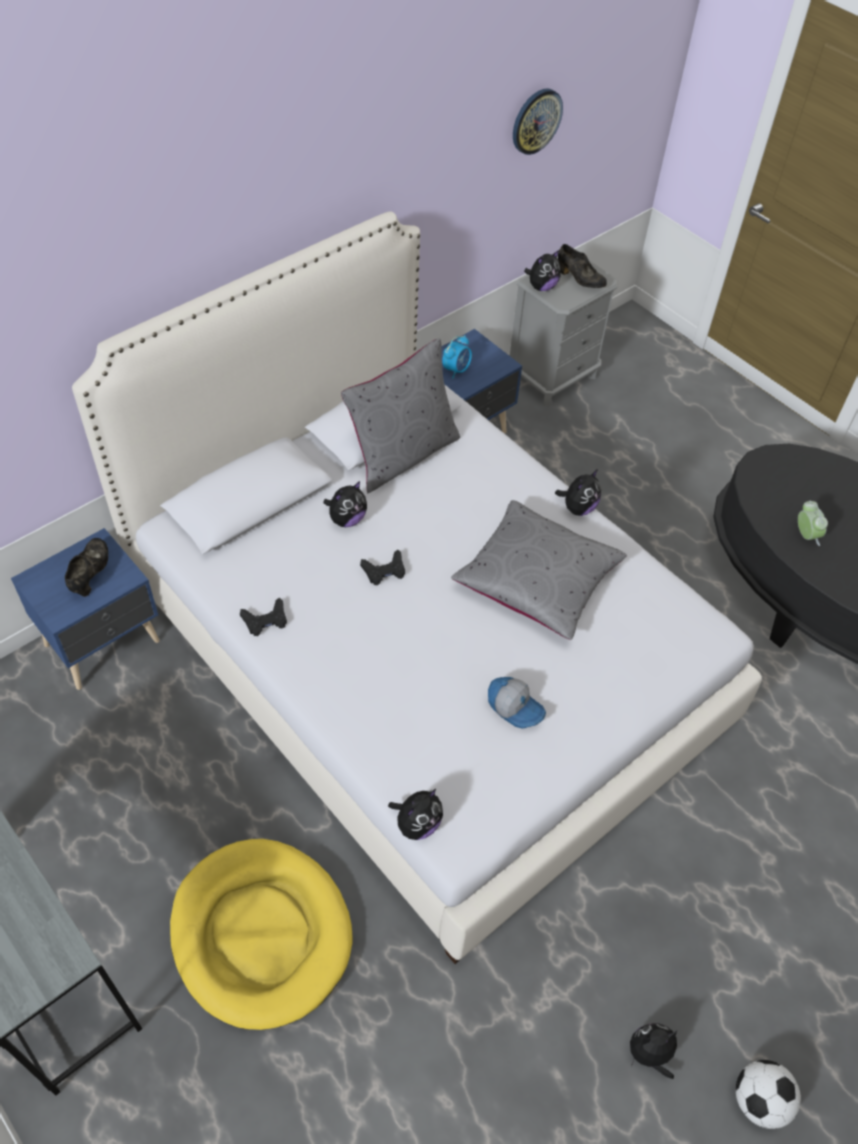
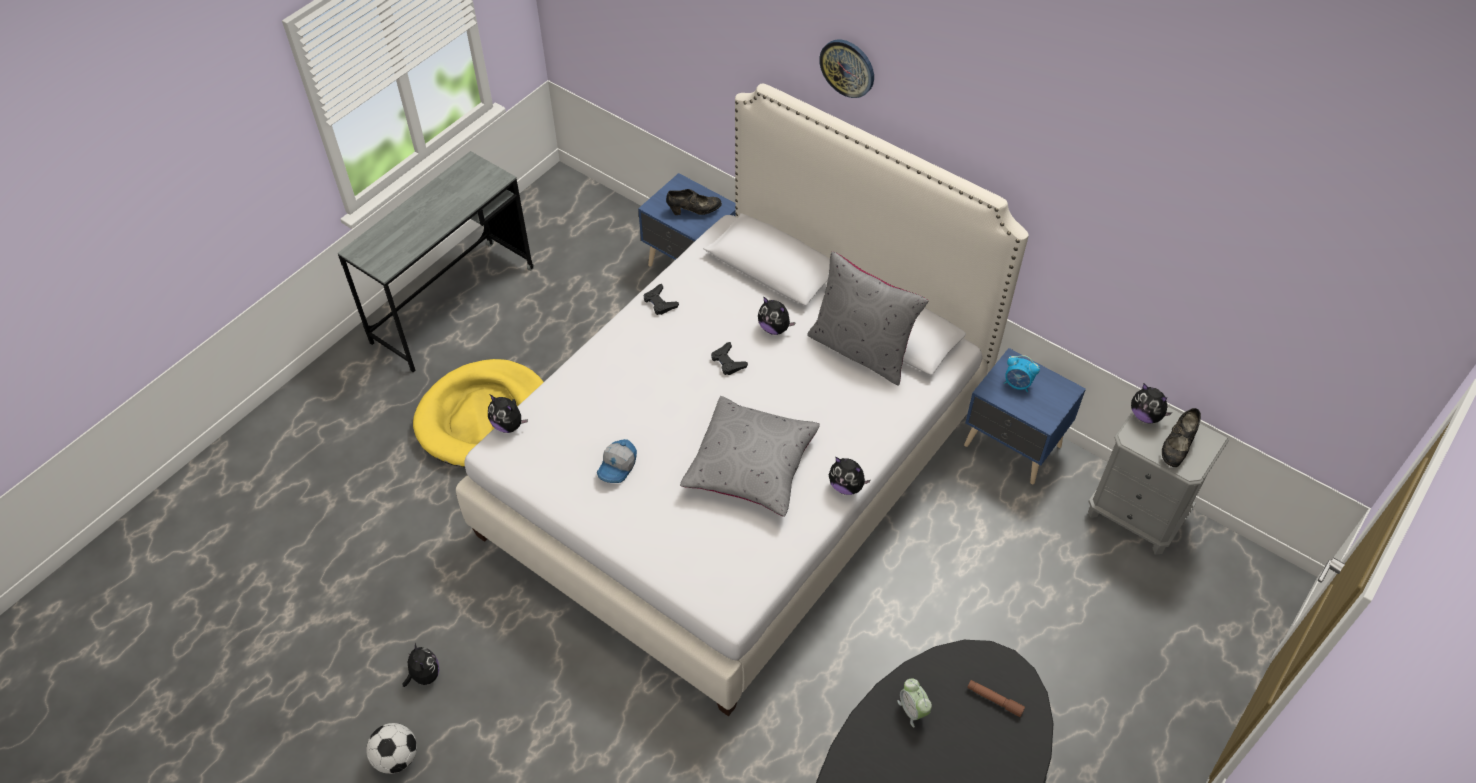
camera: 80 degrees right, 0 degrees up
(536, 121) = (1205, 272): wall clock -> wall clock (847, 67)
(796, 478) = (994, 700): none -> brown flashlight
(806, 535) = (913, 710): alarm clock -> alarm clock turned 90 degrees clockwise

